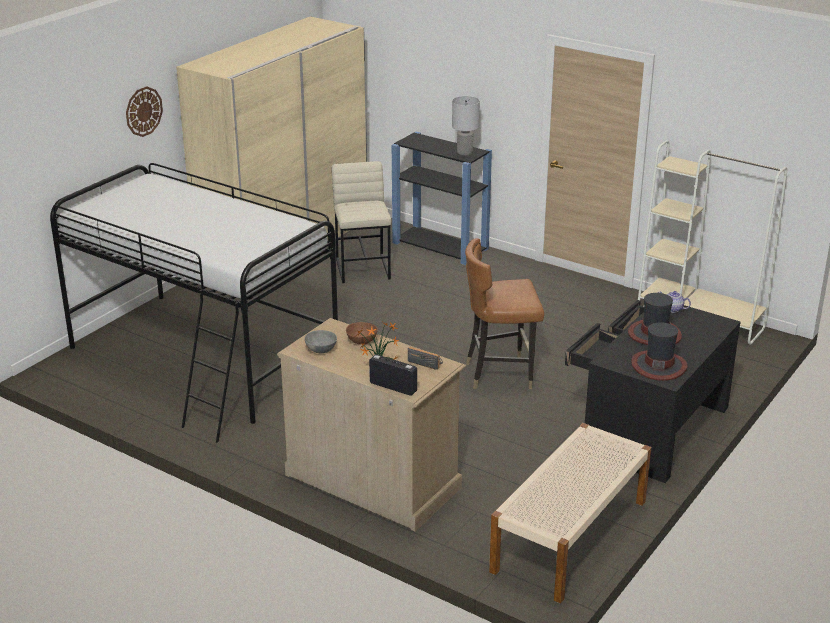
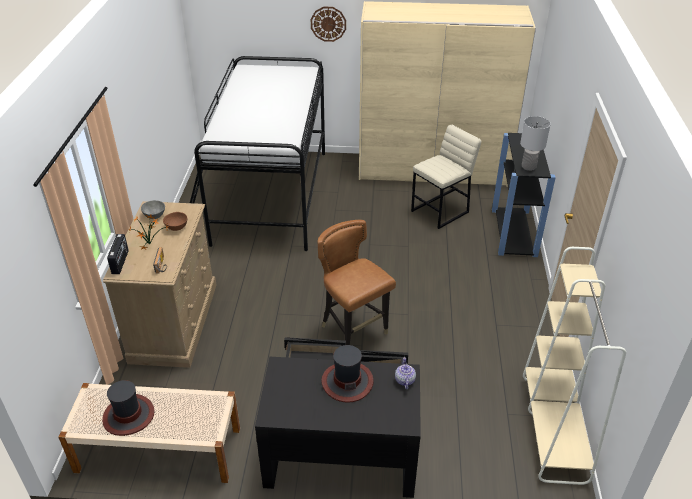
camera: 60 degrees right, 10 degrees up
(659, 365) = (292, 401): hat -> hat (129, 415)

